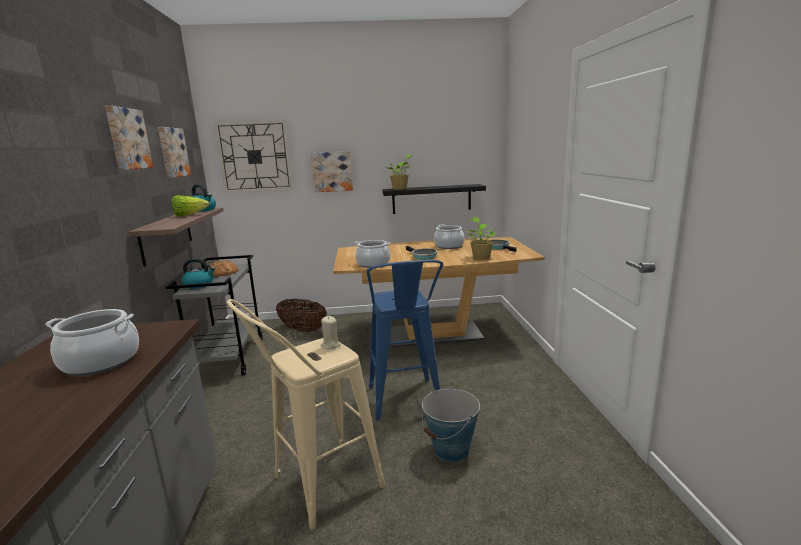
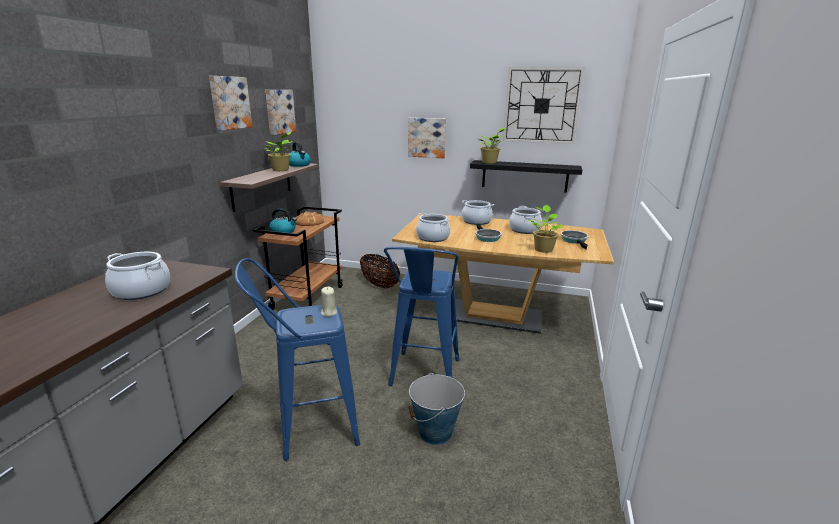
camera: 20 degrees right, 5 degrees up
(189, 215) = (281, 170): lettuce -> potted plant
(229, 358) = (307, 297): grey cart -> brown cart
(255, 157) = (358, 117): wall clock -> wall clock (541, 105)
(317, 487) = (308, 428): beige stool -> blue stool
(399, 246) = (476, 221): none -> cooking pot

